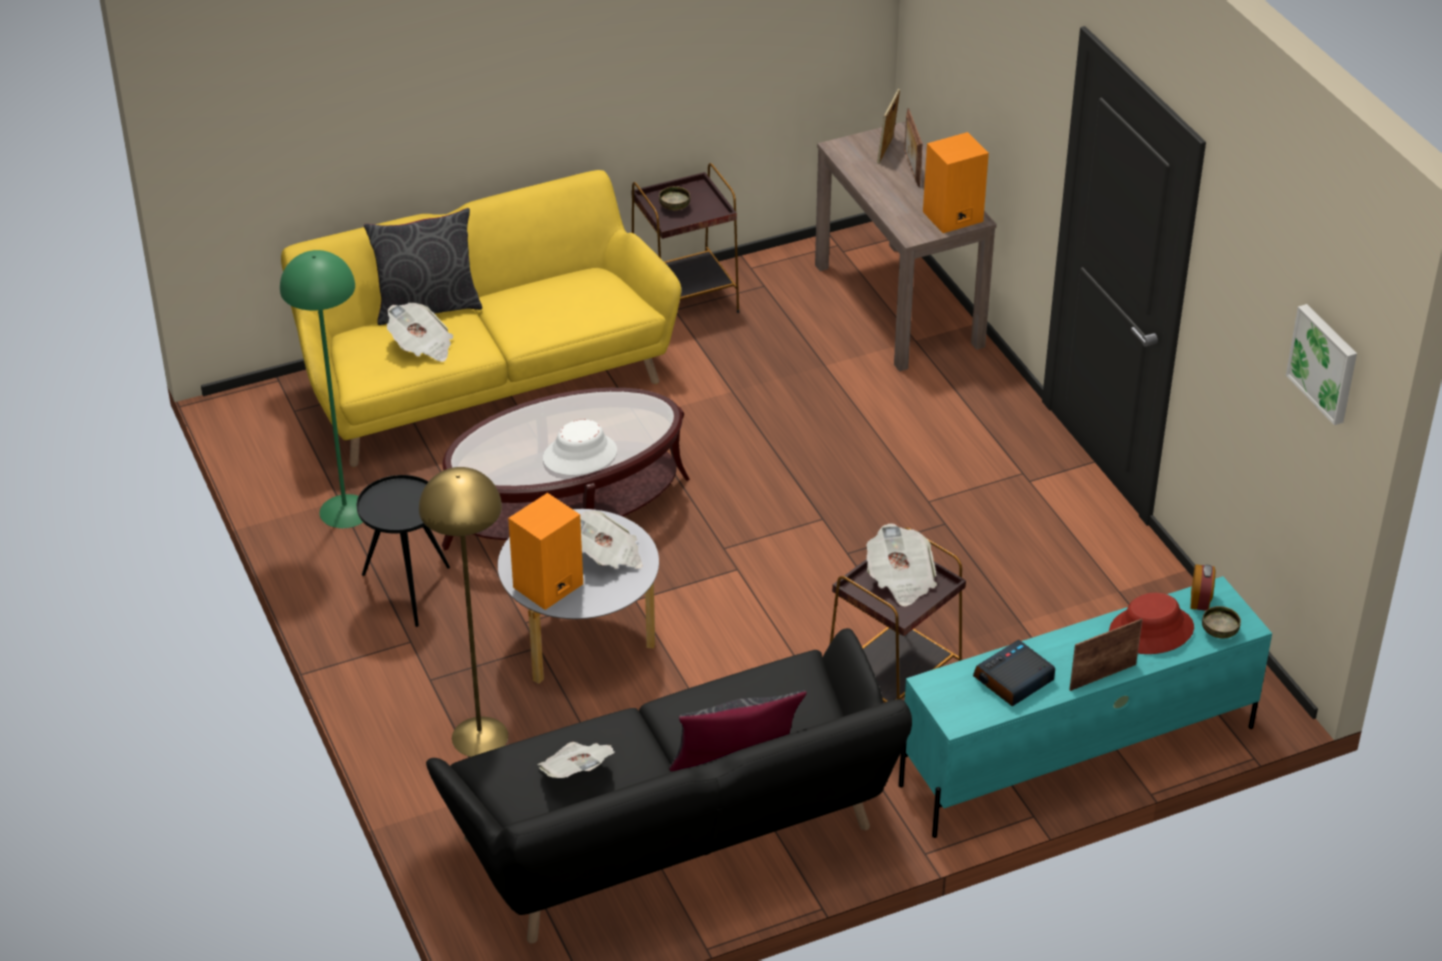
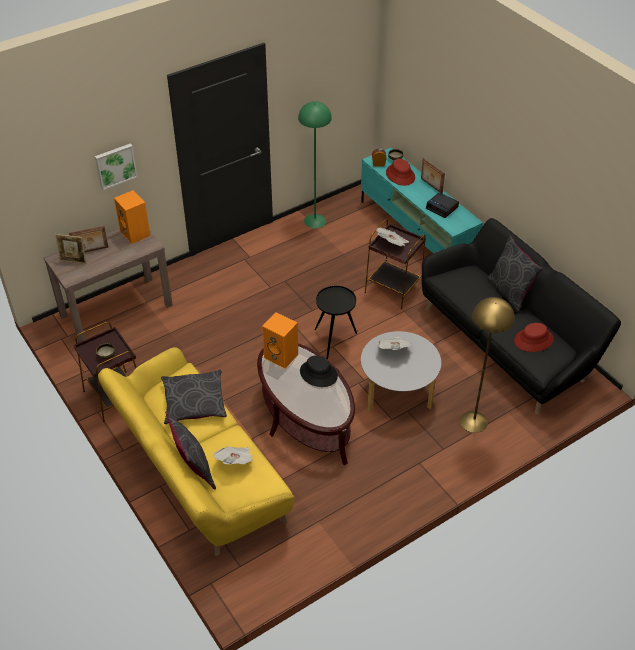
camera: 100 degrees left, 5 degrees up
(345, 511) = (326, 516): green floor lamp -> green floor lamp (315, 221)
(407, 592) = (384, 472): black side table -> black side table (335, 340)
(548, 587) = (422, 368): orange speaker -> orange speaker (282, 356)
(563, 312) = (194, 402): none -> grey pillow
(576, 772) = (533, 340): newspaper -> red hat
(579, 455) = (318, 374): white hat -> black hat
(1325, 363) = (354, 52): picture -> picture (115, 165)

